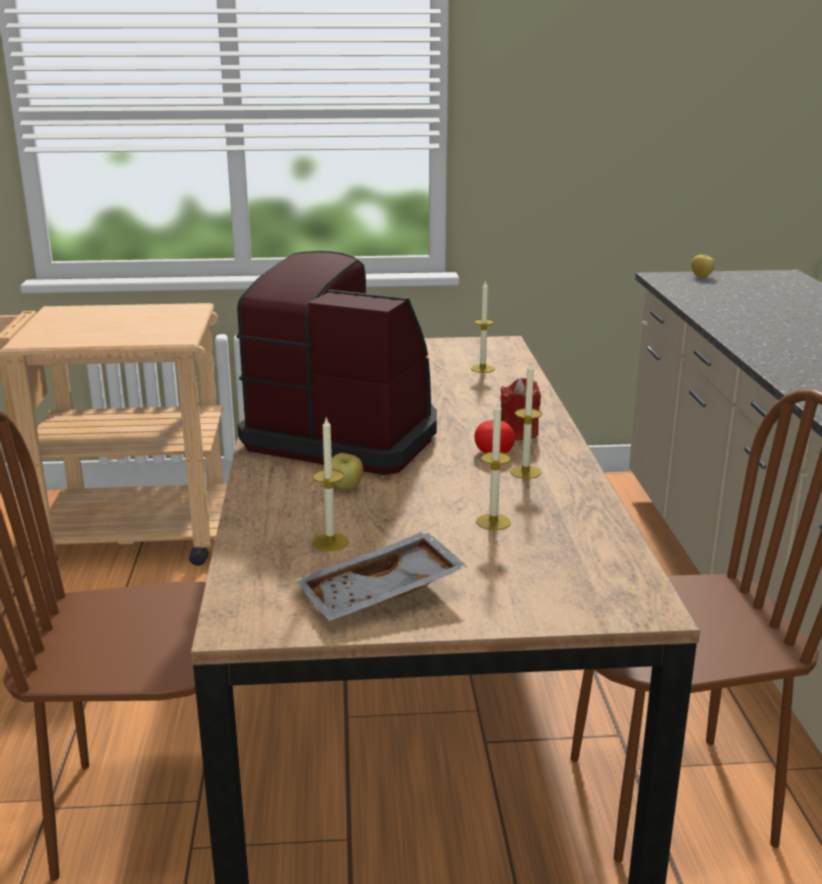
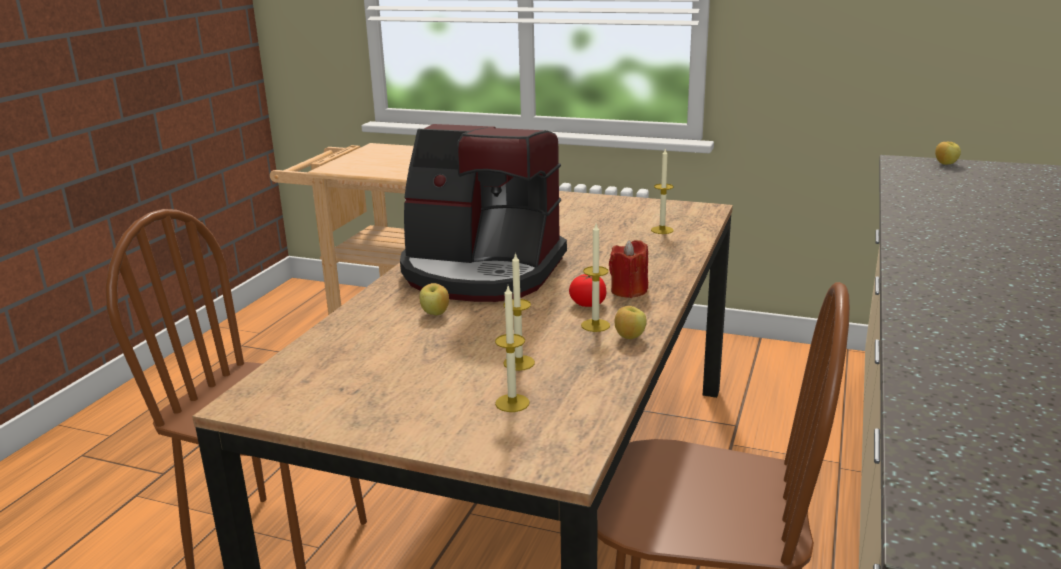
camera: 25 degrees right, 0 degrees up
(330, 542) = (375, 354): candle -> candle (512, 403)
(345, 436) = (482, 272): coffee machine -> coffee machine turned 150 degrees clockwise
(382, 595) = (365, 404): grey tray -> none
(570, 478) = (629, 337): none -> apple

